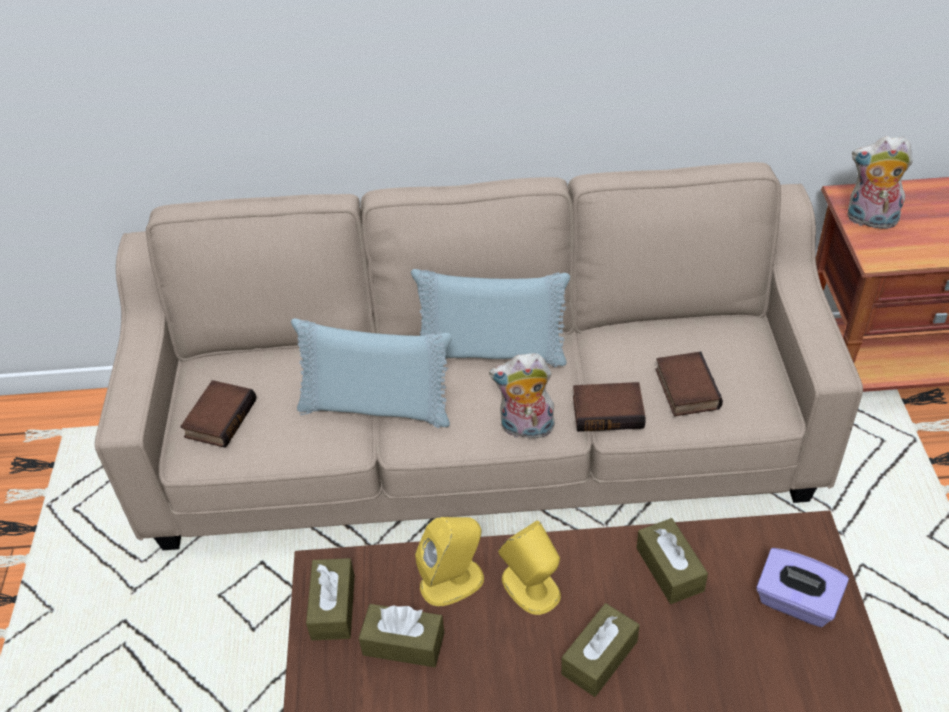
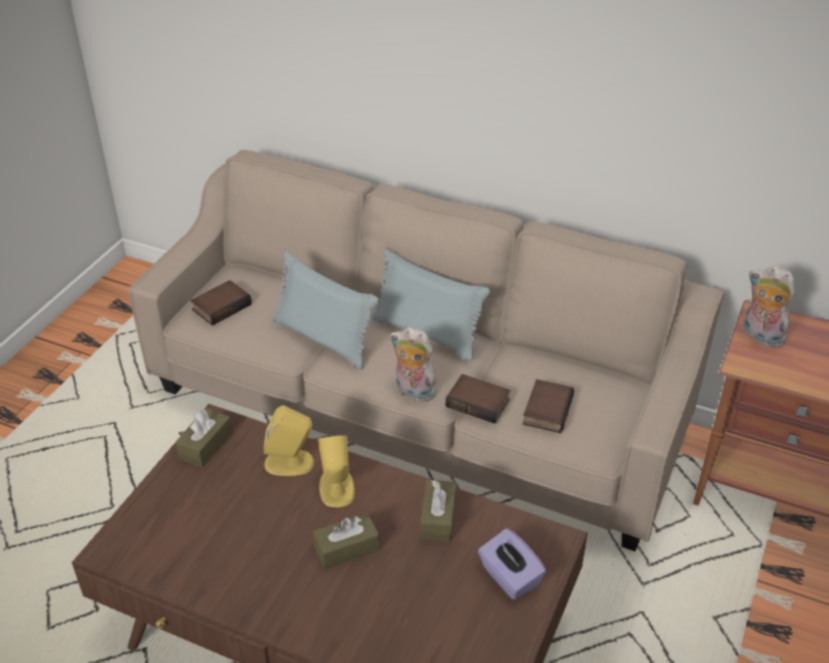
camera: 25 degrees right, 5 degrees down
(403, 643) = (231, 485): brown tissue box -> none

